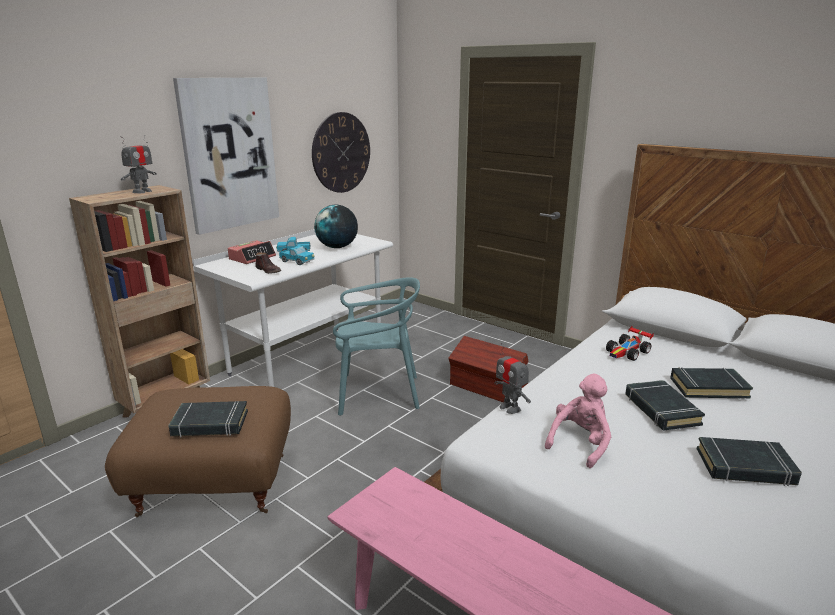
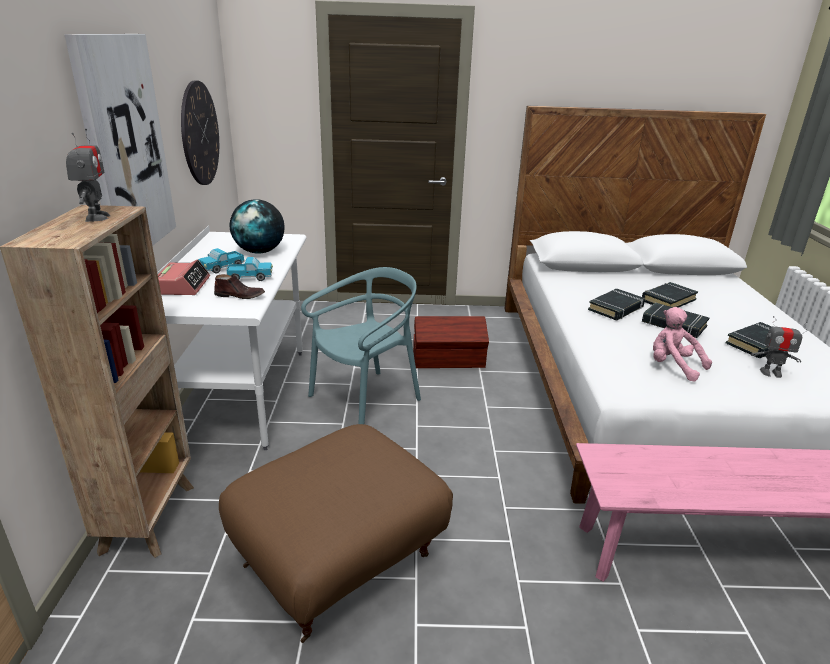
camera: 40 degrees left, 5 degrees up
(210, 424) = (373, 487): black book -> black book (616, 308)
(510, 408) = (597, 359): toy robot -> toy robot (771, 373)
(580, 443) = (672, 366): pink plush toy -> pink plush toy turned 45 degrees counterclockwise
(628, 352) = (589, 290): toy car -> none

